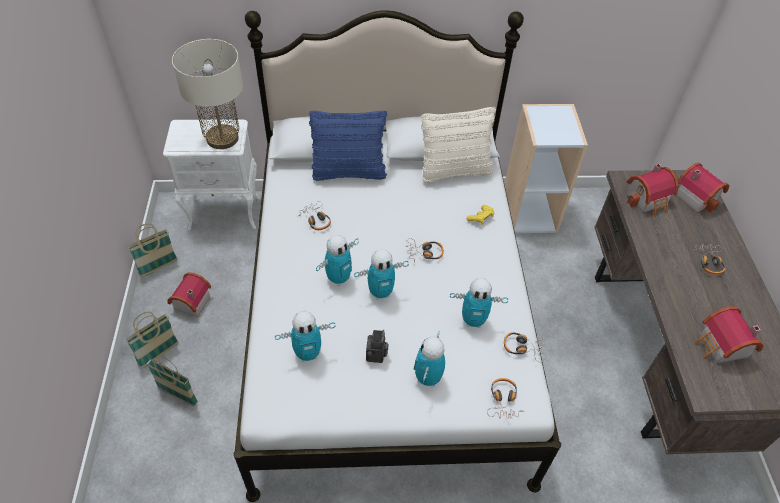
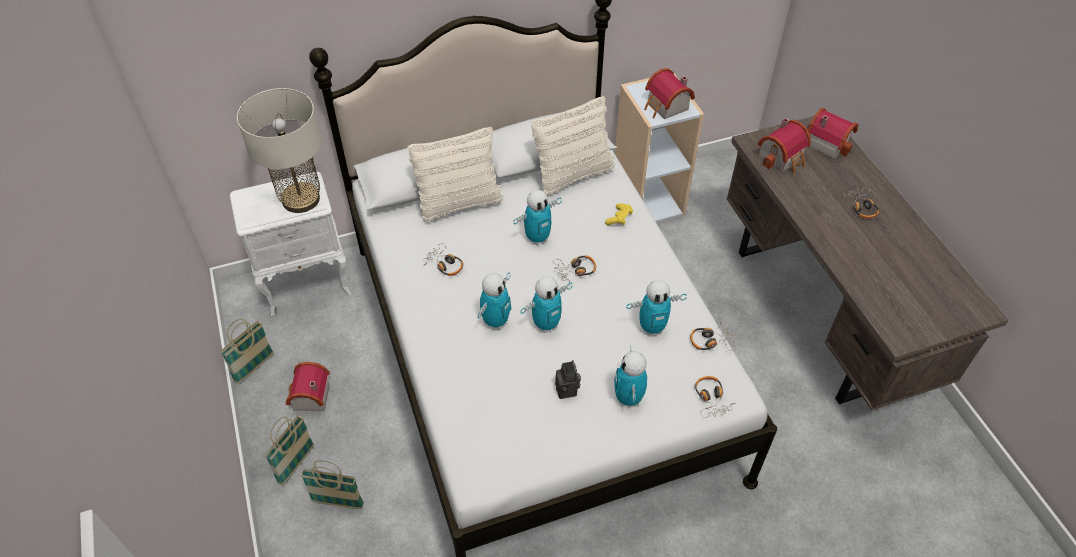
camera: 15 degrees left, 0 degrees up
(308, 353) = (496, 408): toy robot -> toy robot (537, 238)
(349, 172) = (459, 203): blue pillow -> beige pillow
(721, 347) = (899, 288): toy house -> toy house (666, 107)

